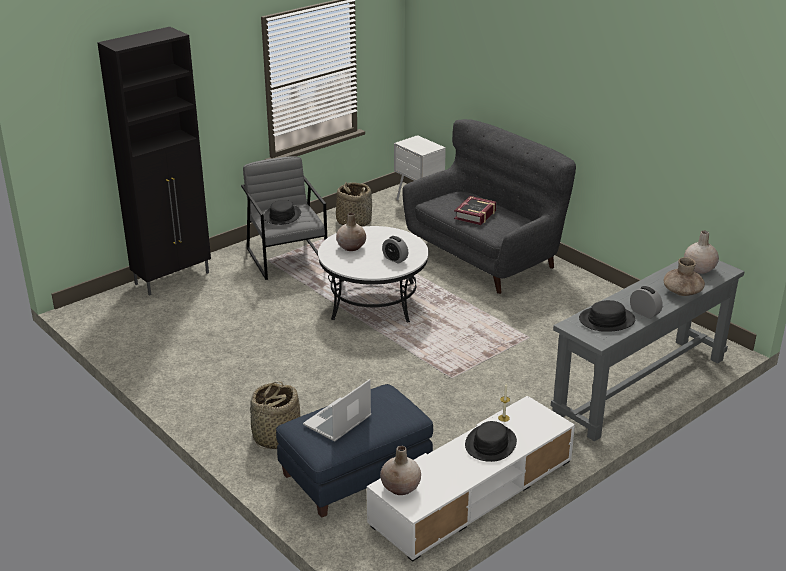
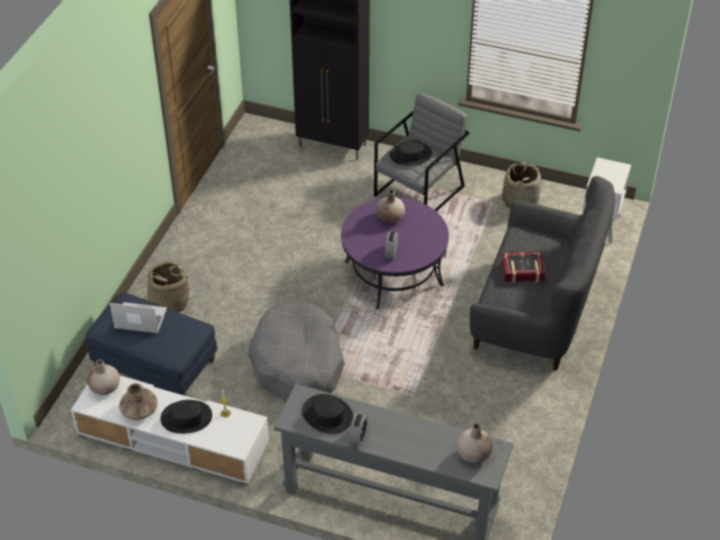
camera: 60 degrees right, 15 degrees up
(374, 301) = (394, 273): white coffee table -> purple coffee table
(436, 384) = (298, 363): none -> grey dog bed
(682, 292) = (417, 453): brown vase -> brown vase (139, 410)

